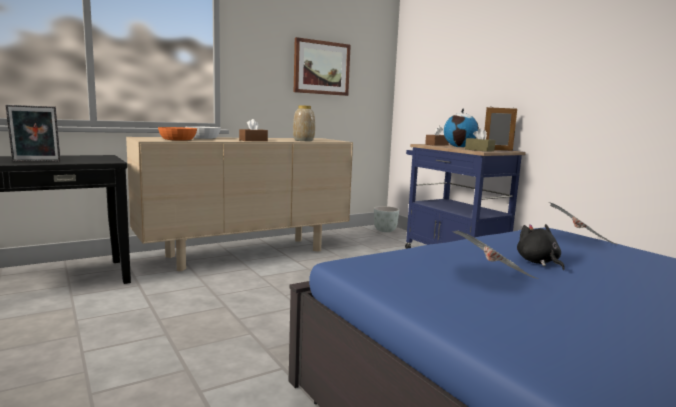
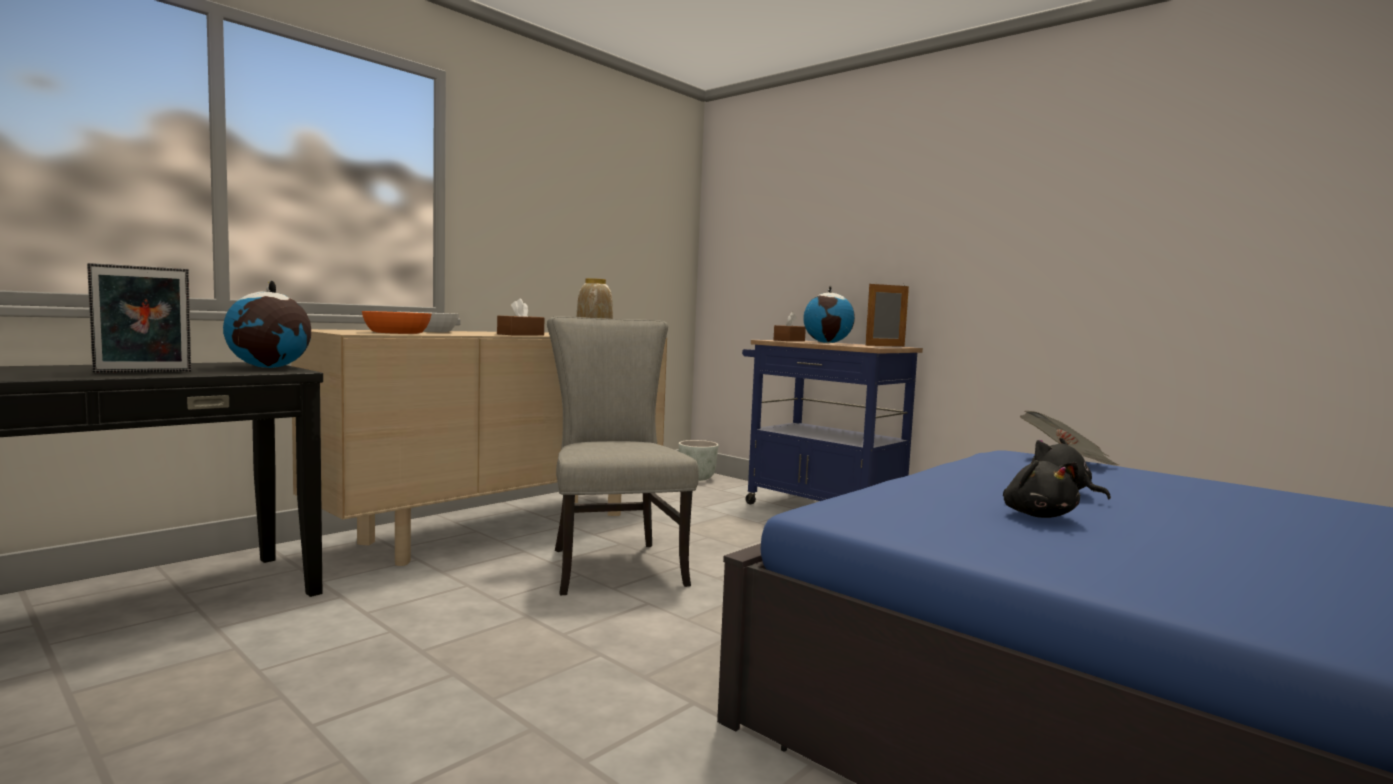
camera: 15 degrees left, 5 degrees down
(104, 159) = (269, 367): none -> globe
(295, 280) = (612, 563): none -> grey chair
(321, 68) = (598, 222): picture -> none
(479, 150) = (865, 346): brown tissue box -> none
(493, 277) = (1037, 515): newspaper -> black plush toy

